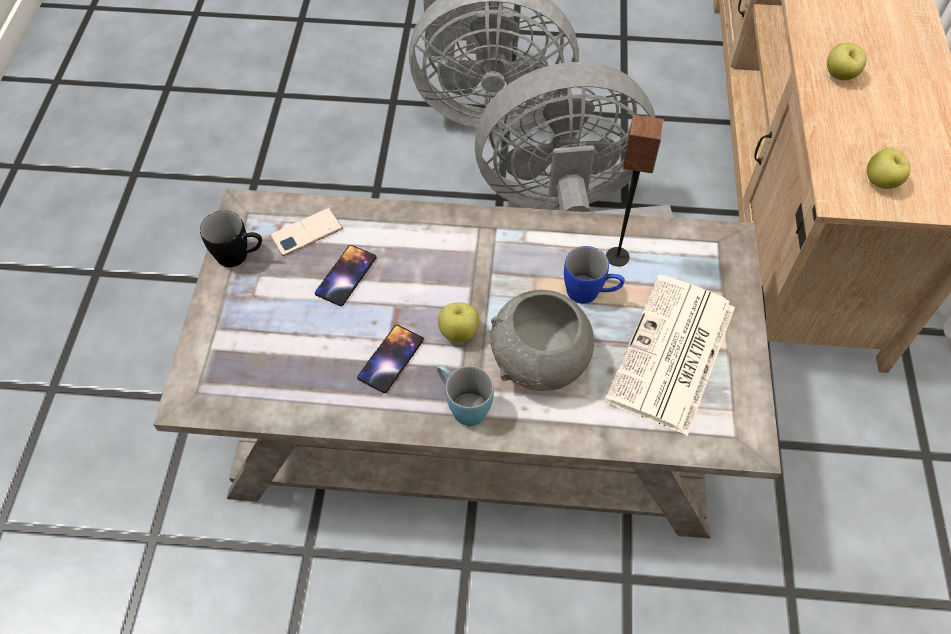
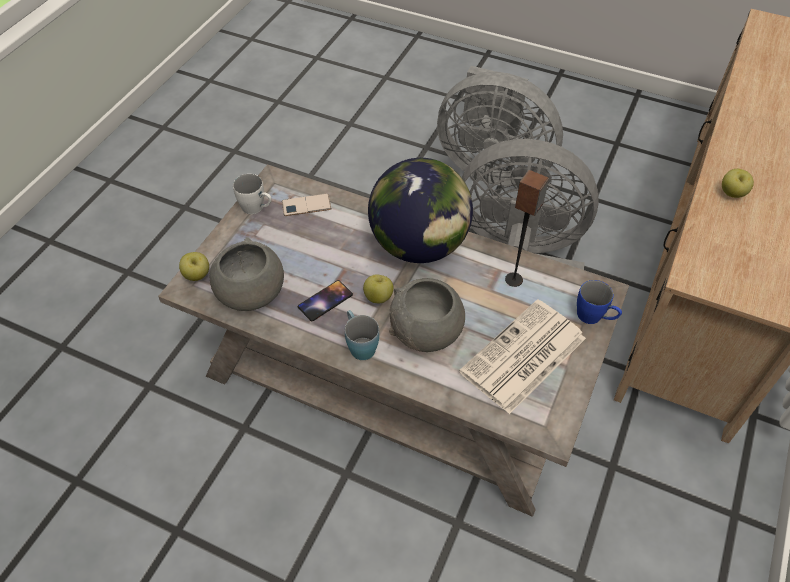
camera: 20 degrees right, 5 degrees down
(240, 256) = (257, 208): black mug -> white mug
(285, 381) = (251, 294): none -> grey bowl
(346, 275) = (319, 239): phone -> none
(480, 246) = (419, 245): none -> globe
(590, 293) = (483, 298): blue mug -> blue mug (594, 317)
(881, 182) = (728, 276): apple -> apple (197, 275)

